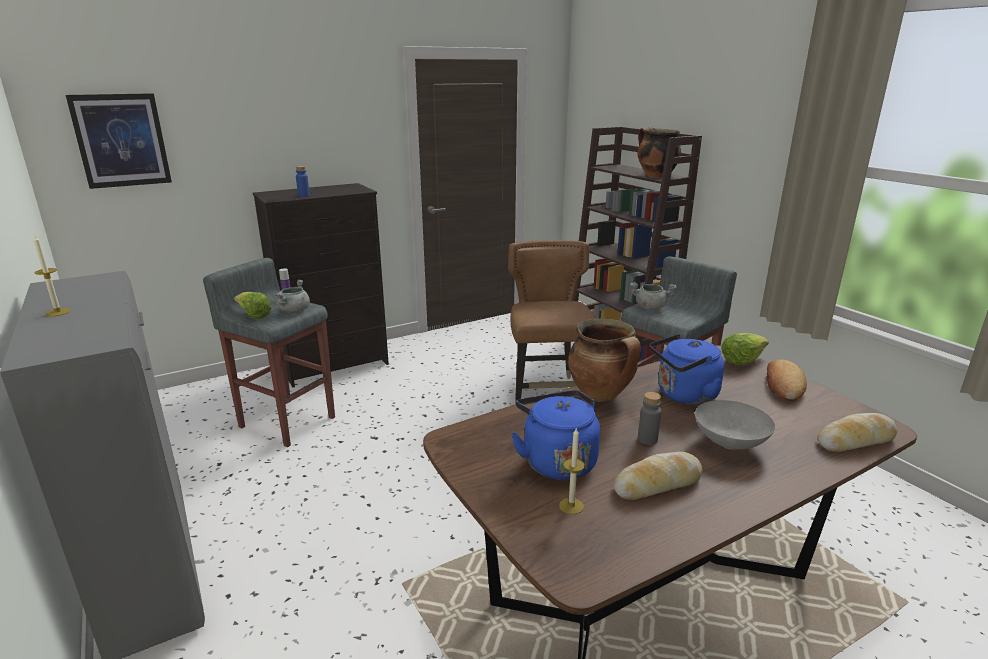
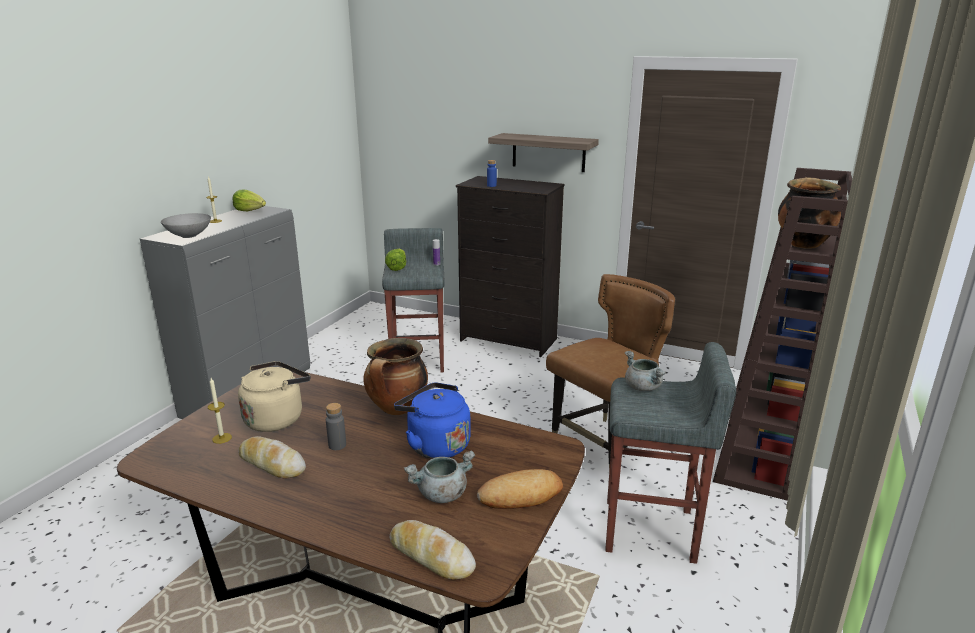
camera: 55 degrees right, 0 degrees up
(121, 140) = (405, 123): picture -> none
(294, 310) = (421, 273): grey cooking pot -> grey cooking pot (442, 495)
(330, 153) = (548, 152): none -> shelf
(556, 461) = (276, 418): blue kettle -> beige kettle
(729, 443) = (362, 484): grey bowl -> grey bowl (188, 236)
(741, 360) = (556, 460): lettuce -> lettuce (250, 211)

